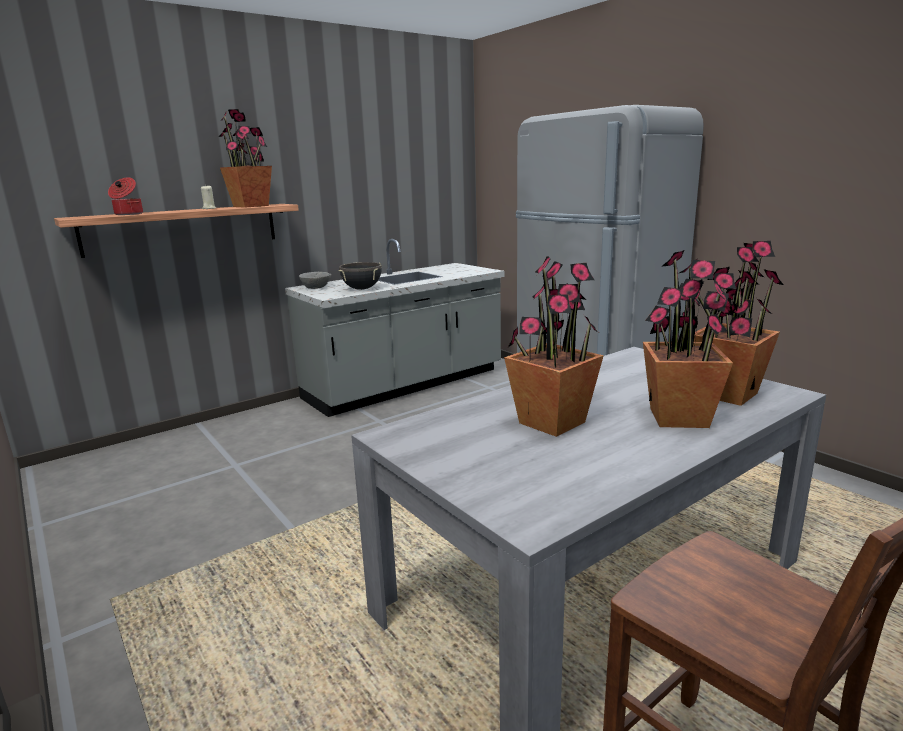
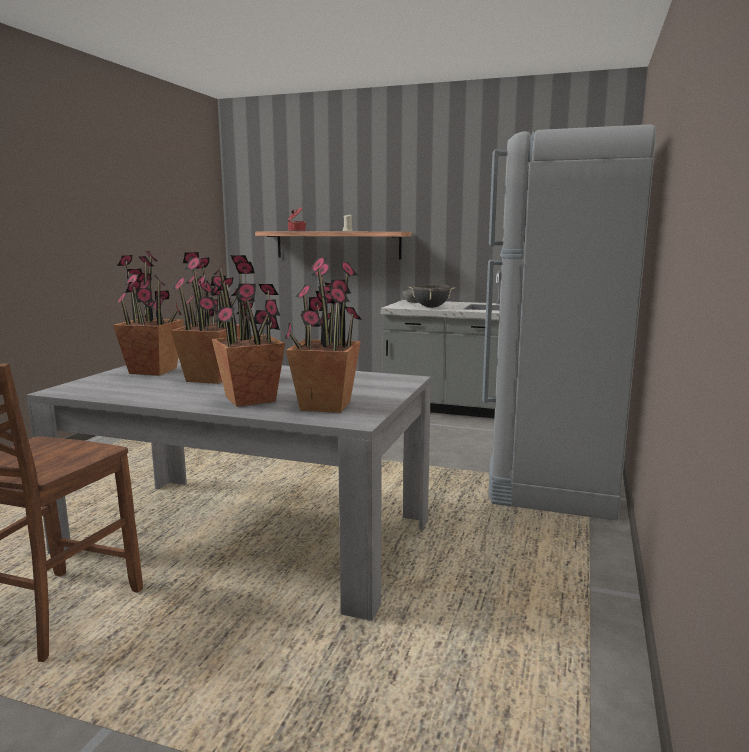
camera: 55 degrees right, 5 degrees down
(251, 206) = (375, 231): potted plant -> potted plant (153, 371)

